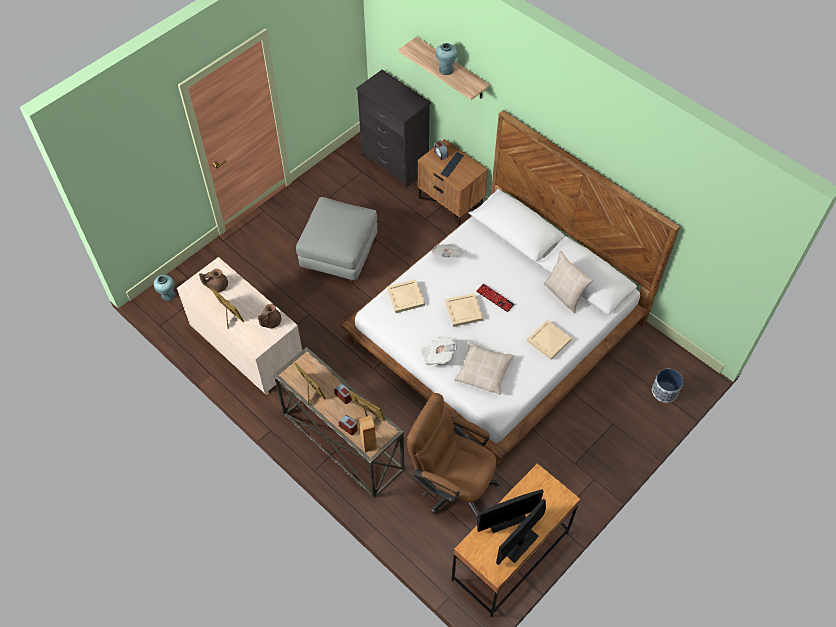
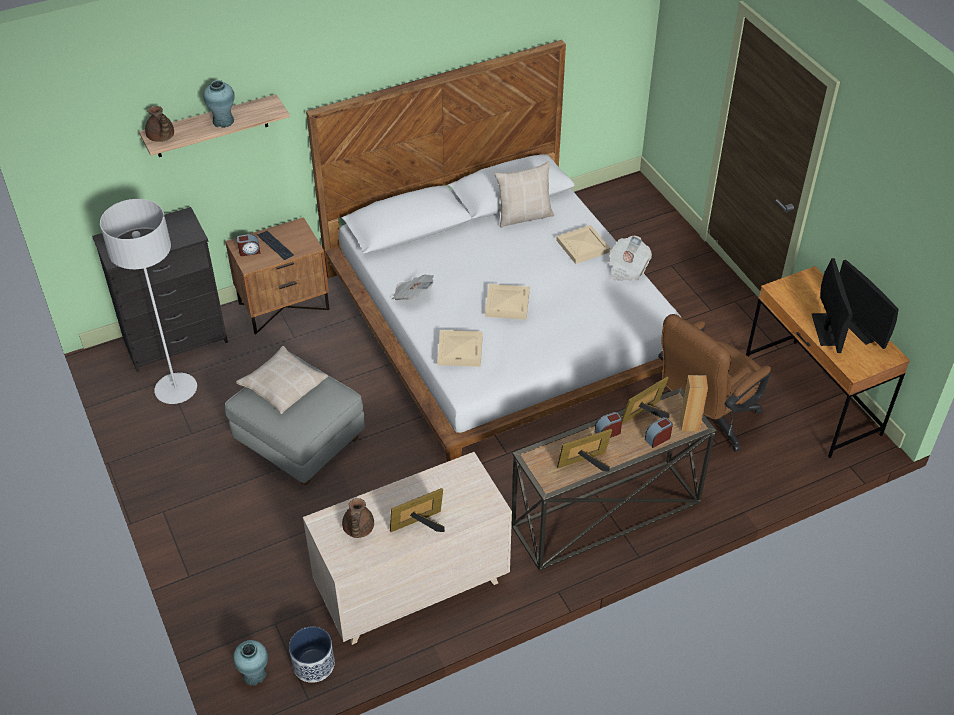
camera: 70 degrees left, 10 degrees down
(270, 322) = (455, 480): brown teapot -> brown teapot (161, 137)
(355, 179) = (176, 390): none -> grey floor lamp
(437, 355) = (561, 345): newspaper -> newspaper (627, 268)
(484, 371) = (602, 311): beige pillow -> beige pillow (283, 386)
(495, 298) = (501, 272): keyboard -> none
(664, 391) = (646, 214): planter -> planter (314, 664)

